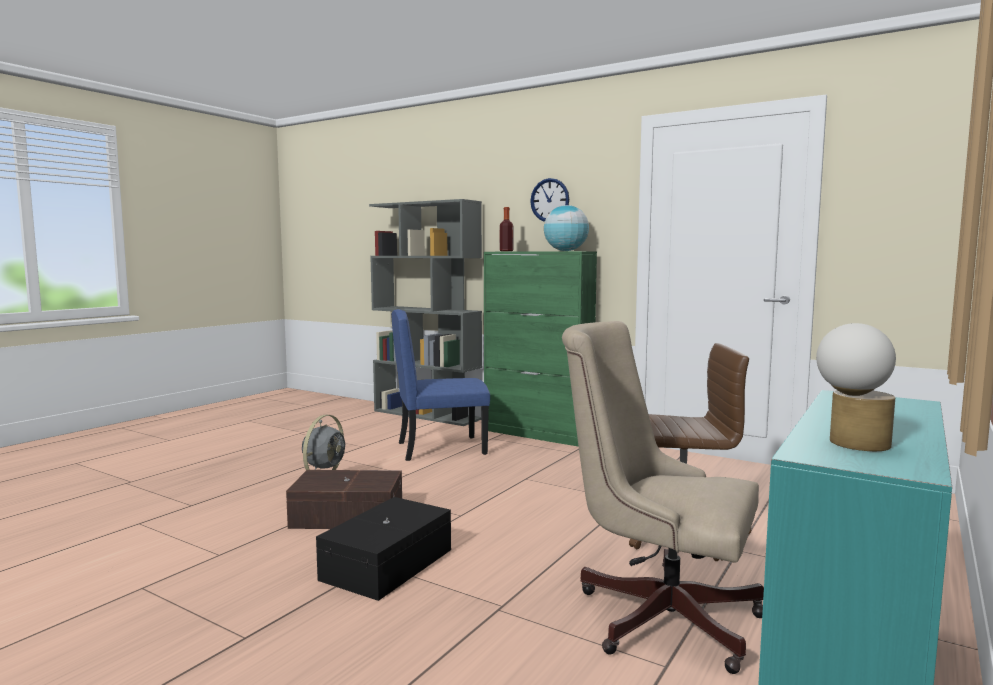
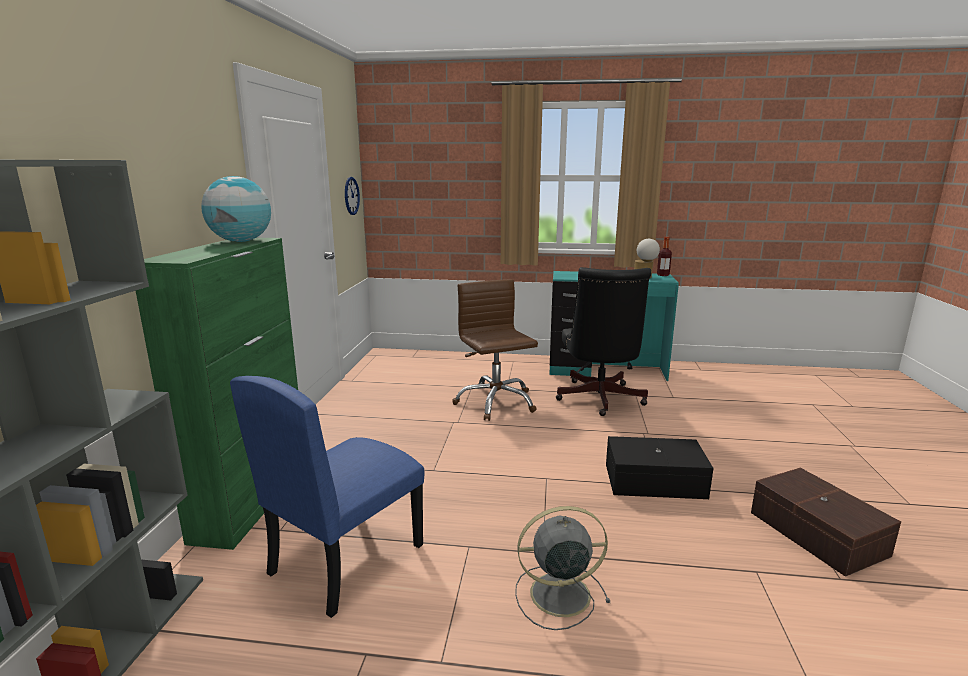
camera: 115 degrees left, 10 degrees up
(347, 515) = (609, 537): brown storage box -> brown storage box (816, 534)
(441, 448) = (346, 558): blue chair -> blue chair turned 75 degrees clockwise
(506, 251) = (194, 256): bottle -> bottle (663, 275)
(550, 200) = (167, 164): wall clock -> wall clock (351, 196)
(656, 614) = (599, 400): beige office chair -> black office chair

